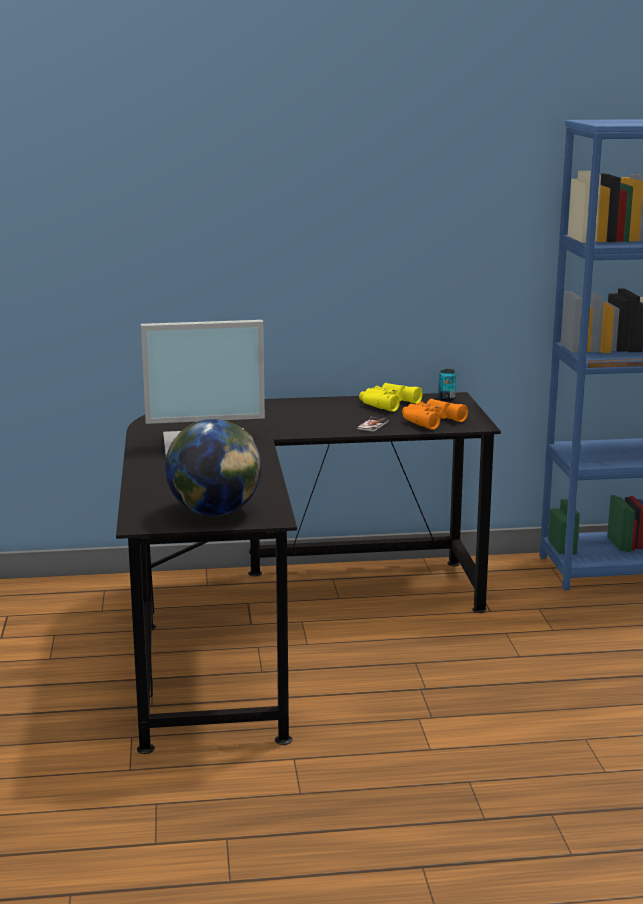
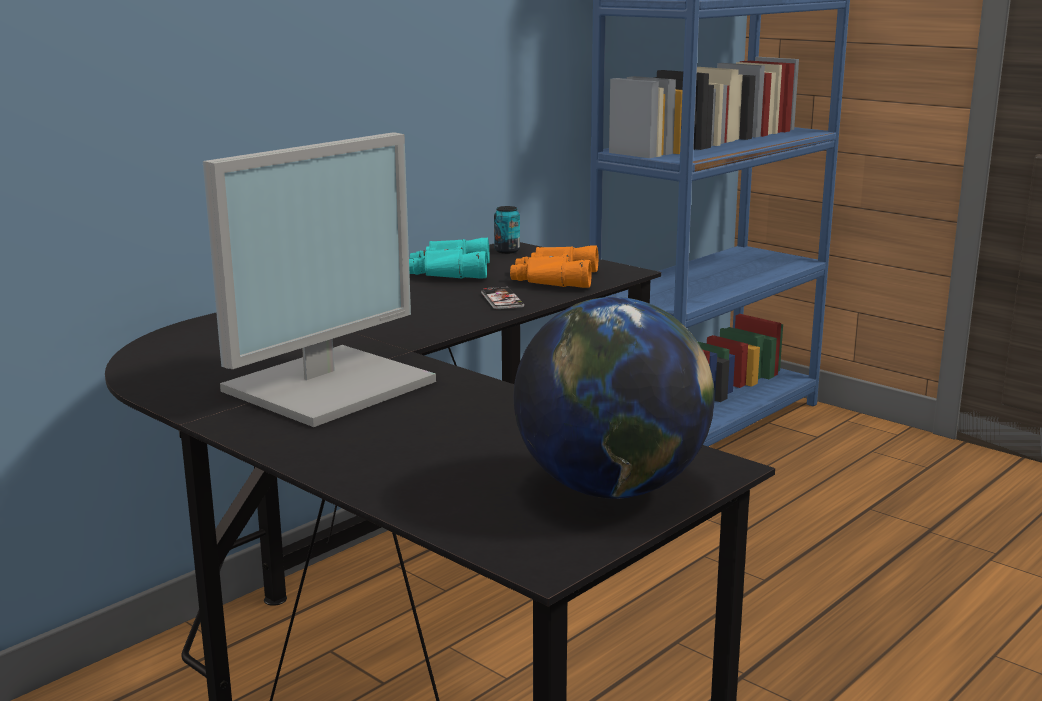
camera: 40 degrees left, 0 degrees up
(386, 403) = (448, 271): yellow binoculars -> turquoise binoculars

